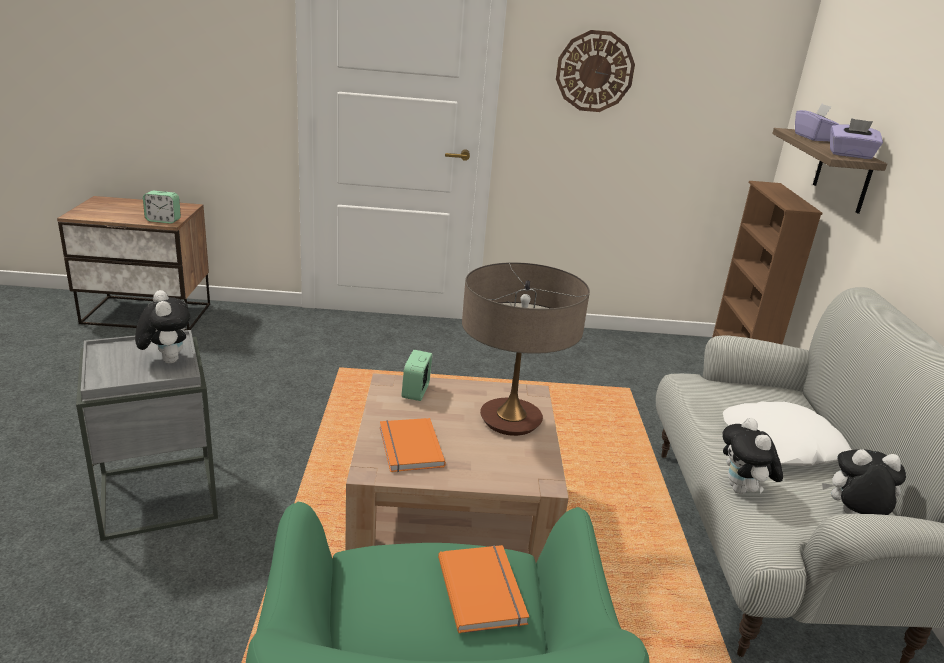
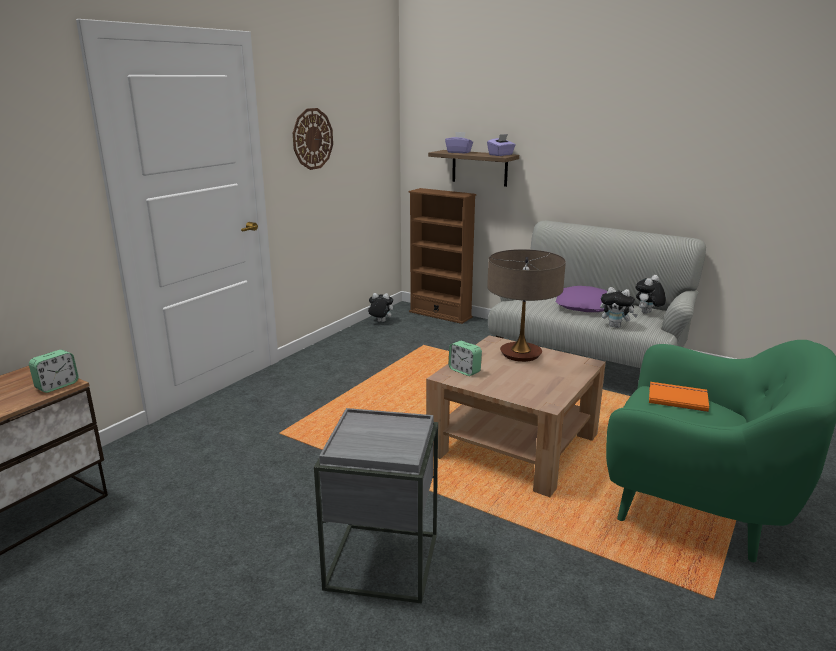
camera: 55 degrees left, 5 degrees down
(166, 360) = (388, 426): plush toy -> plush toy (380, 322)
(408, 447) = (530, 388): orange book -> none
(781, 444) = (584, 306): white pillow -> purple pillow

